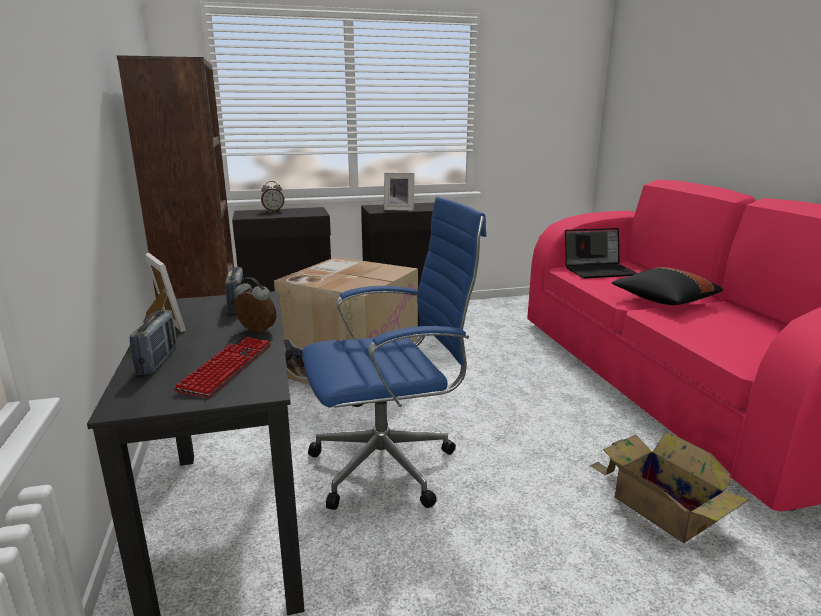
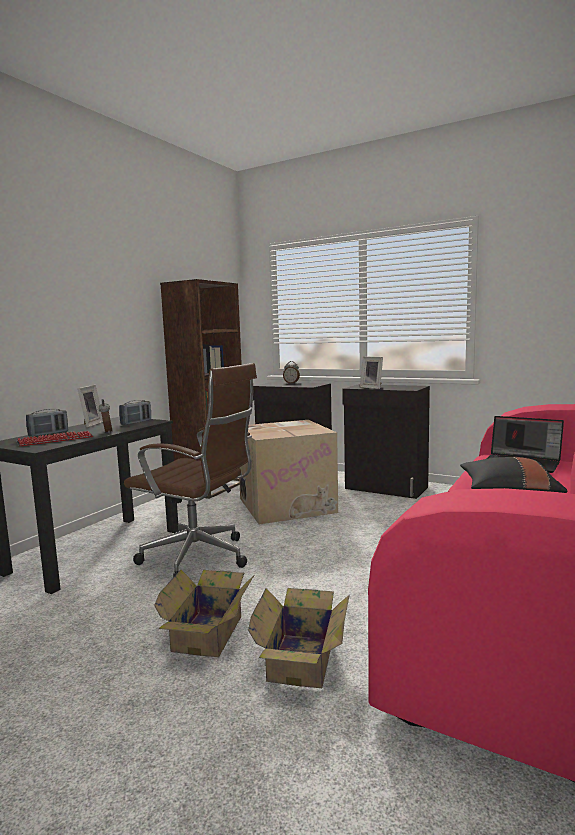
camera: 45 degrees right, 10 degrees down
(390, 465) = (200, 558): blue office chair -> brown office chair
(561, 532) = (210, 631): none -> cardboard box

